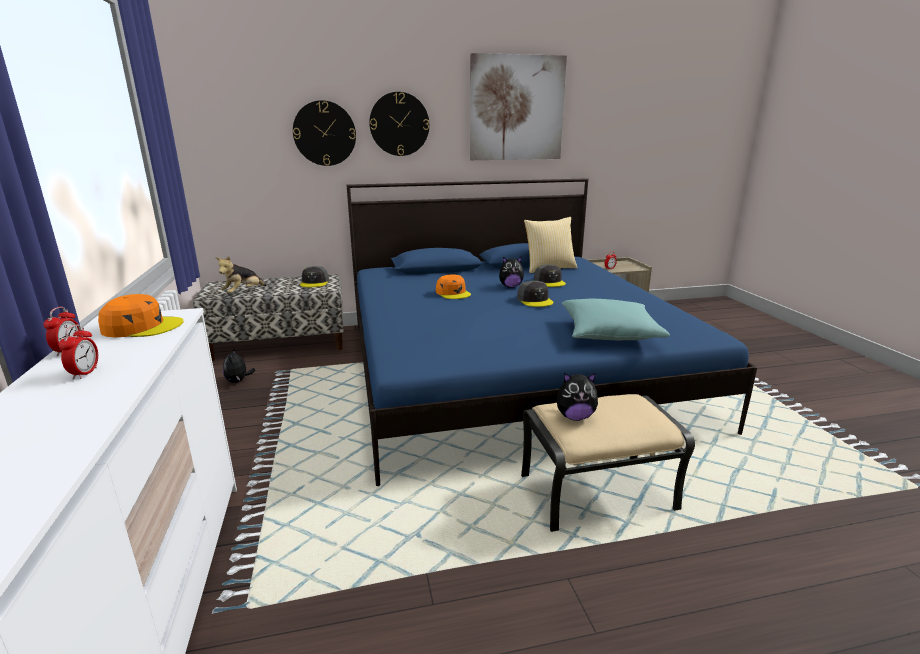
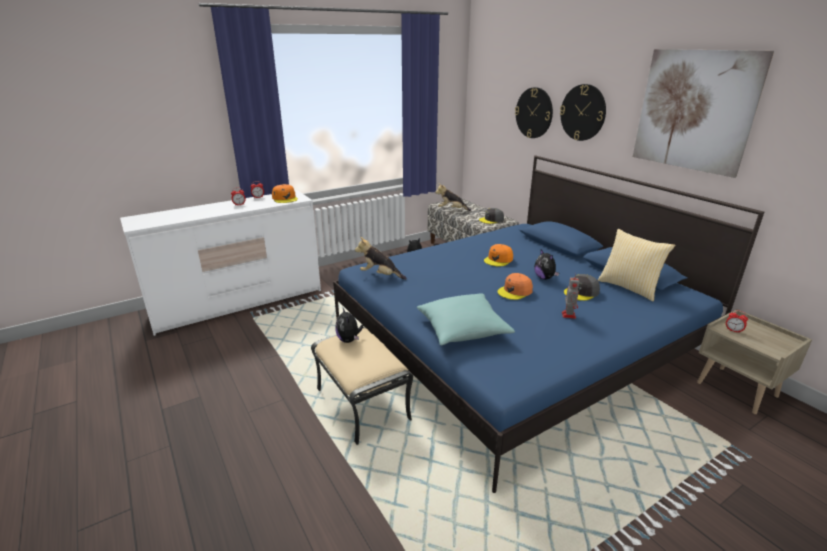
camera: 70 degrees right, 5 degrees up
(441, 353) = (380, 275): none -> plush toy
(535, 300) = (515, 291): grey cap -> orange cap
(590, 293) = (568, 314): none -> toy robot

